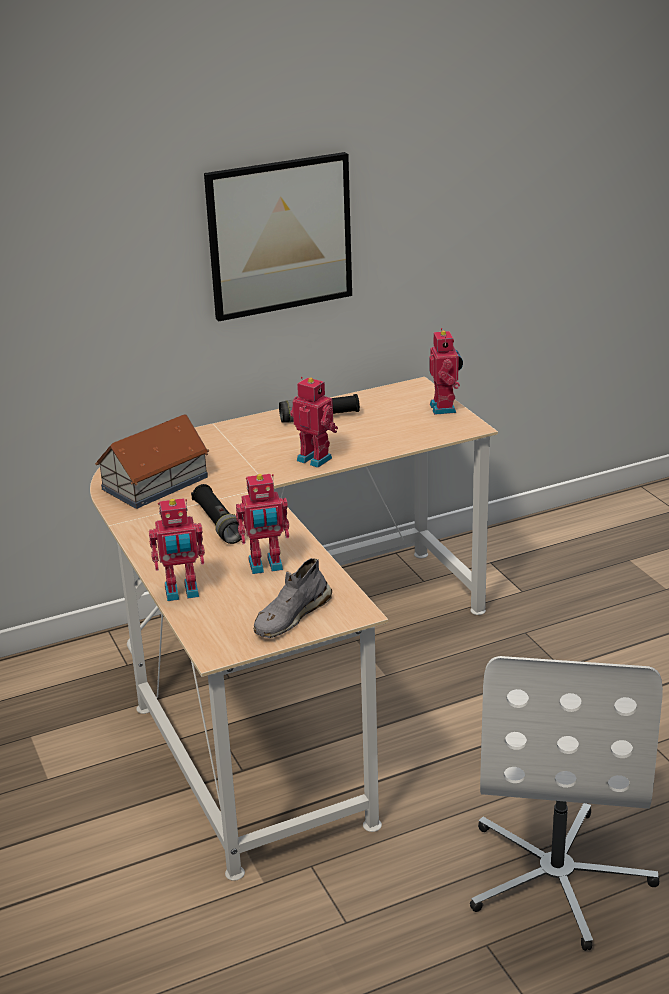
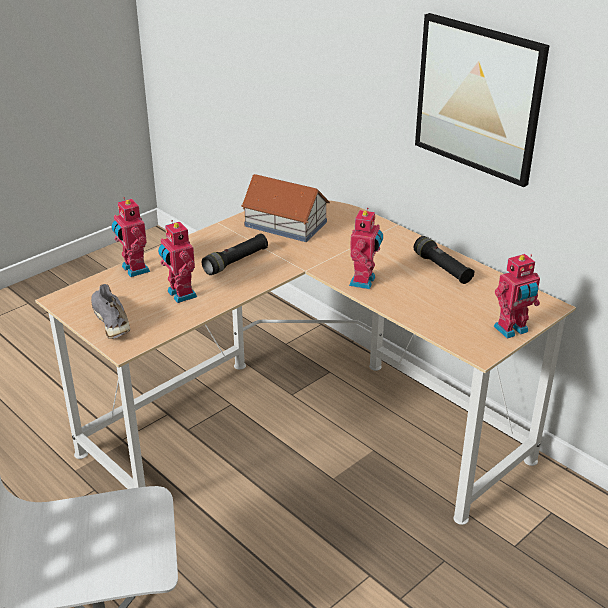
camera: 70 degrees right, 5 degrees up
(291, 616) = (112, 320): grey shoe -> grey shoe turned 45 degrees clockwise

